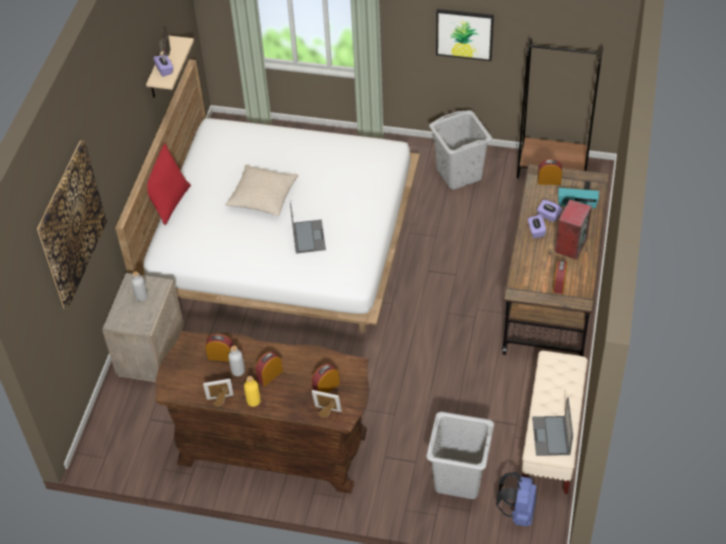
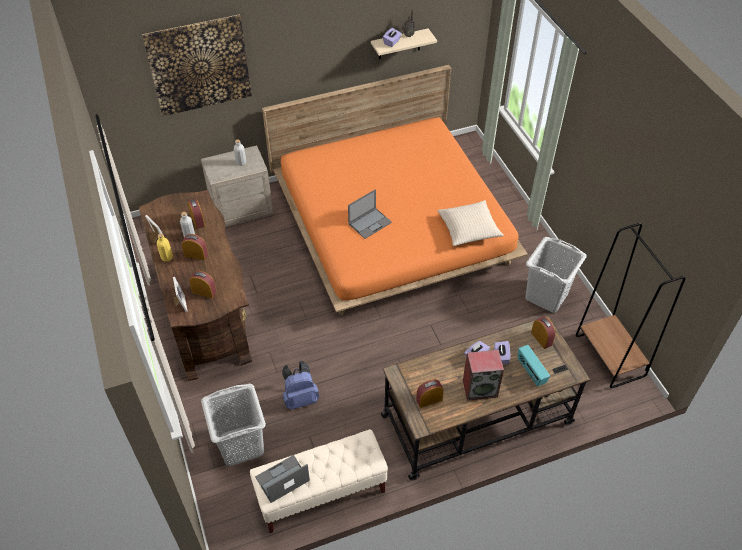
camera: 55 degrees right, 0 degrees up
(169, 202) = (343, 138): red pillow -> none
(263, 196) = (388, 180): beige pillow -> beige pillow (469, 228)
(284, 238) = (393, 225): white bed -> orange bed
(464, 34) = (611, 185): picture -> none
(518, 512) = (231, 503): blue backpack -> blue backpack (300, 398)

